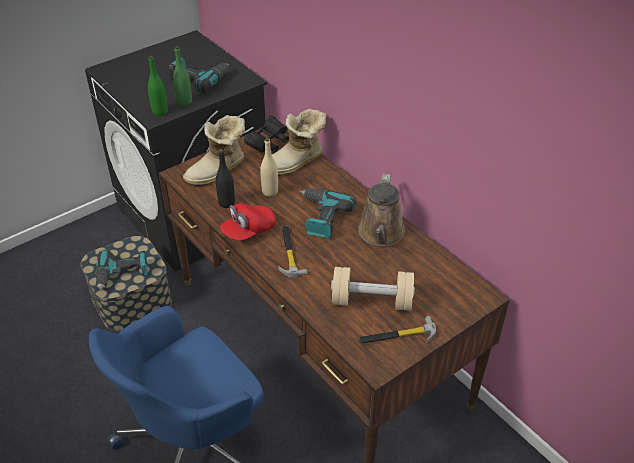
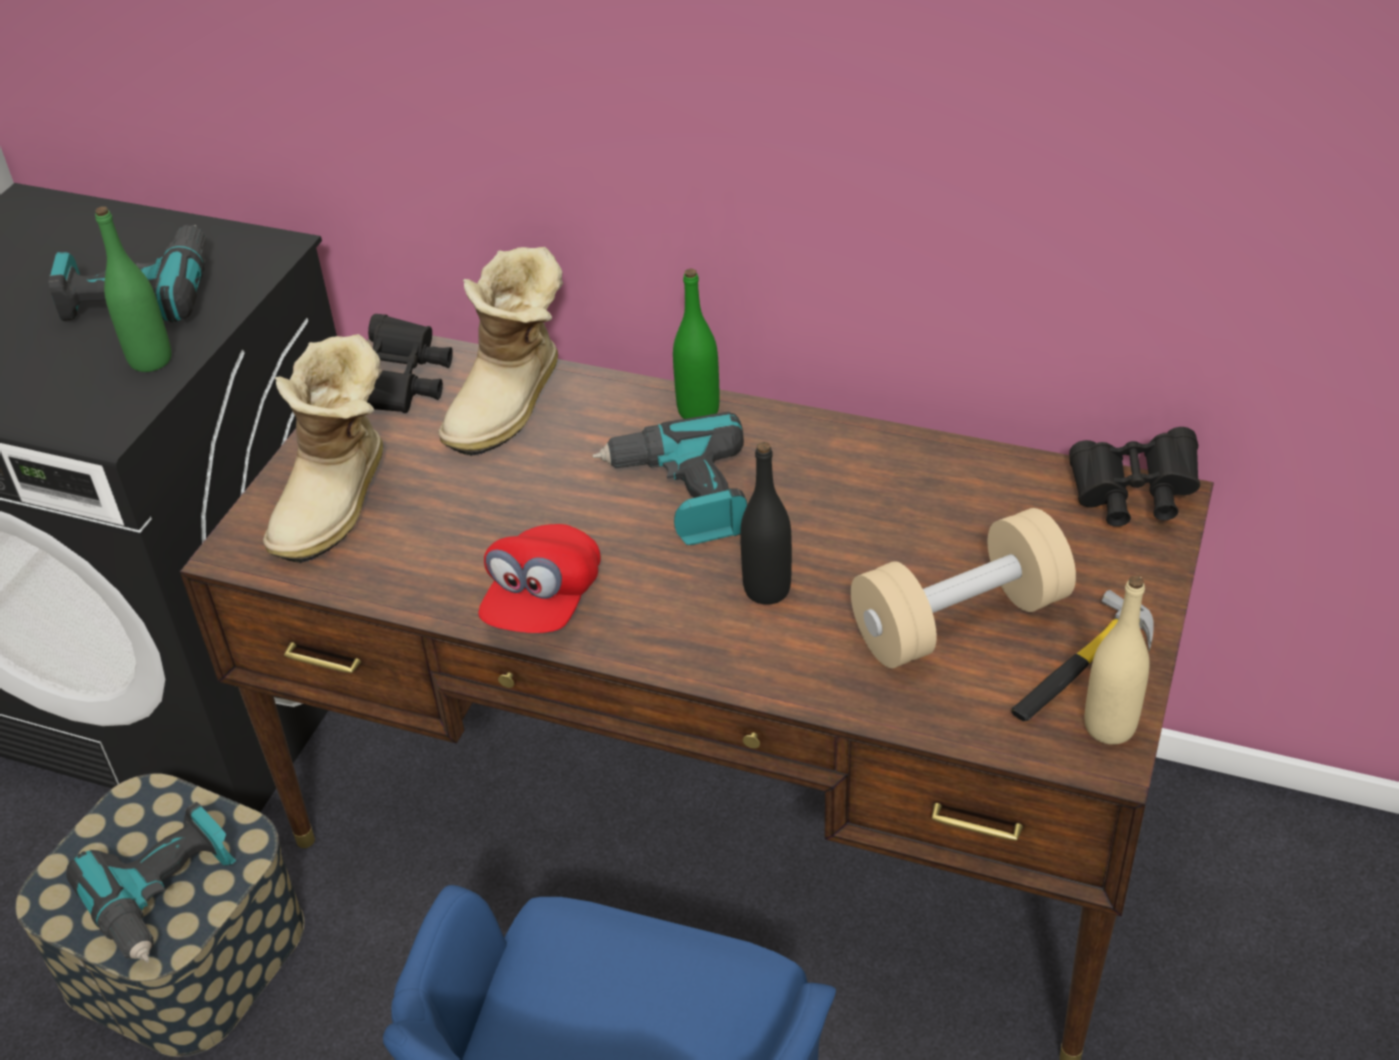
camera: 30 degrees left, 0 degrees up
(160, 112) = (105, 408): green bottle -> green bottle (698, 411)
(226, 203) = (428, 564): black bottle -> black bottle (767, 589)
(270, 192) = (510, 491): beige bottle -> beige bottle (1109, 727)
(289, 252) = (682, 605): hammer -> none
(381, 234) = (844, 471): brown watering can -> none
(473, 289) = (1132, 496): none -> black binoculars

